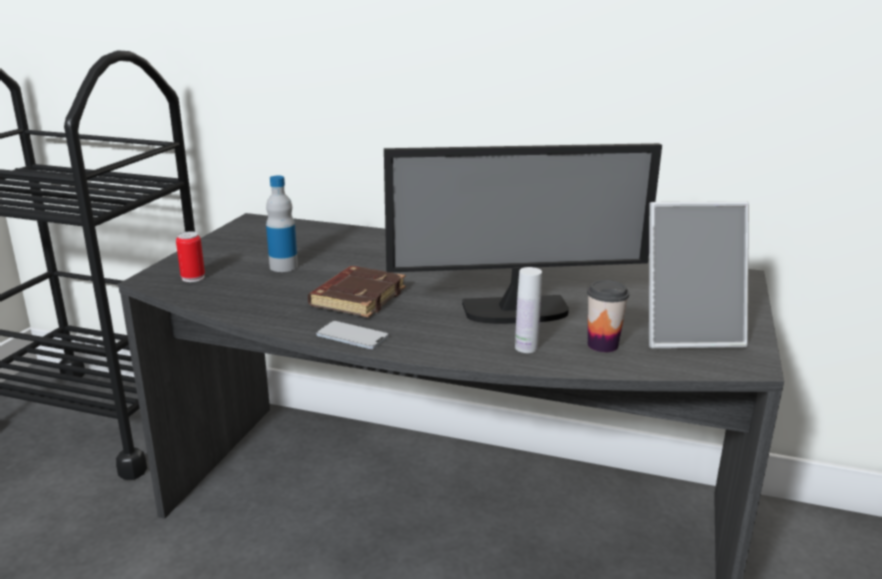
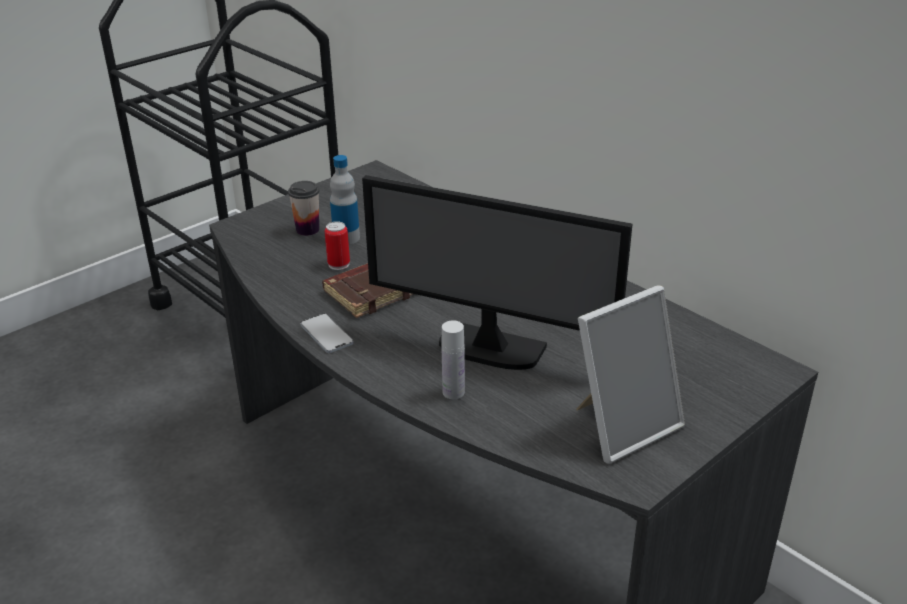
camera: 30 degrees right, 10 degrees up
(193, 277) = (266, 232): can -> can (339, 264)
(602, 345) = (524, 412): cup -> cup (307, 230)
(688, 333) = (622, 425): picture frame -> picture frame turned 60 degrees counterclockwise

